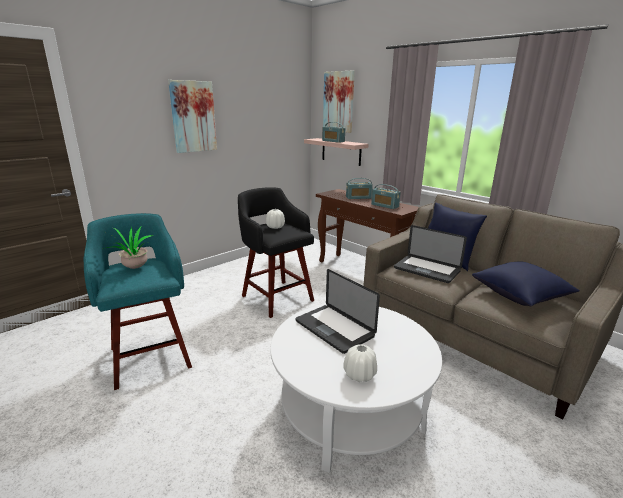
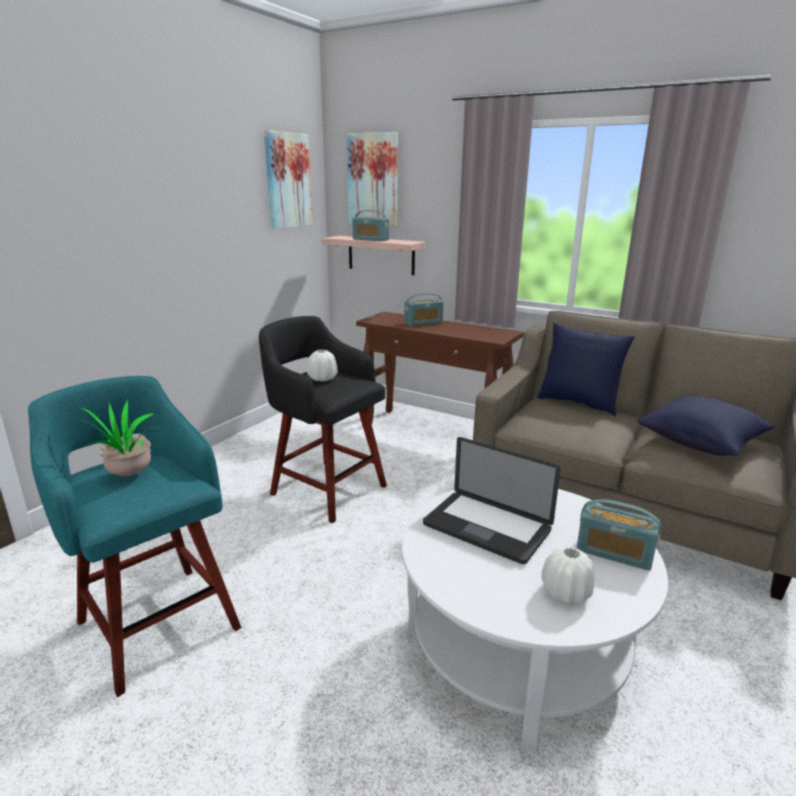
camera: 15 degrees left, 0 degrees up
(193, 117) = (155, 206): picture -> picture (287, 181)
(384, 206) = (469, 332): radio -> radio (614, 553)
(426, 270) = (564, 420): laptop -> none

